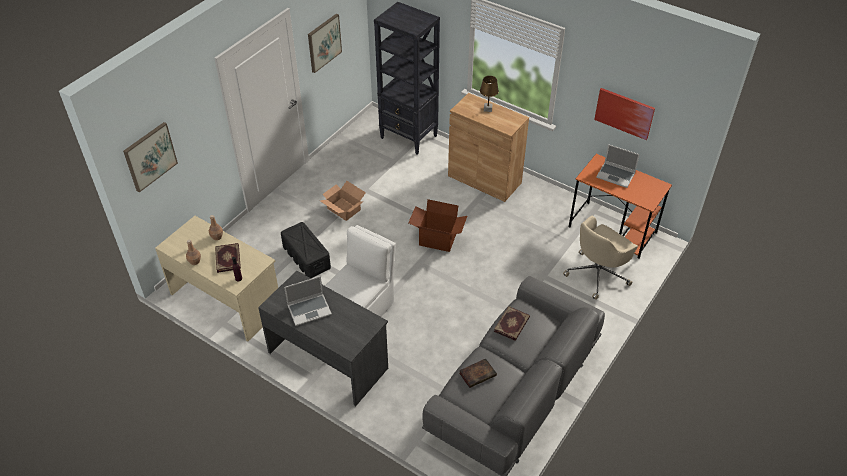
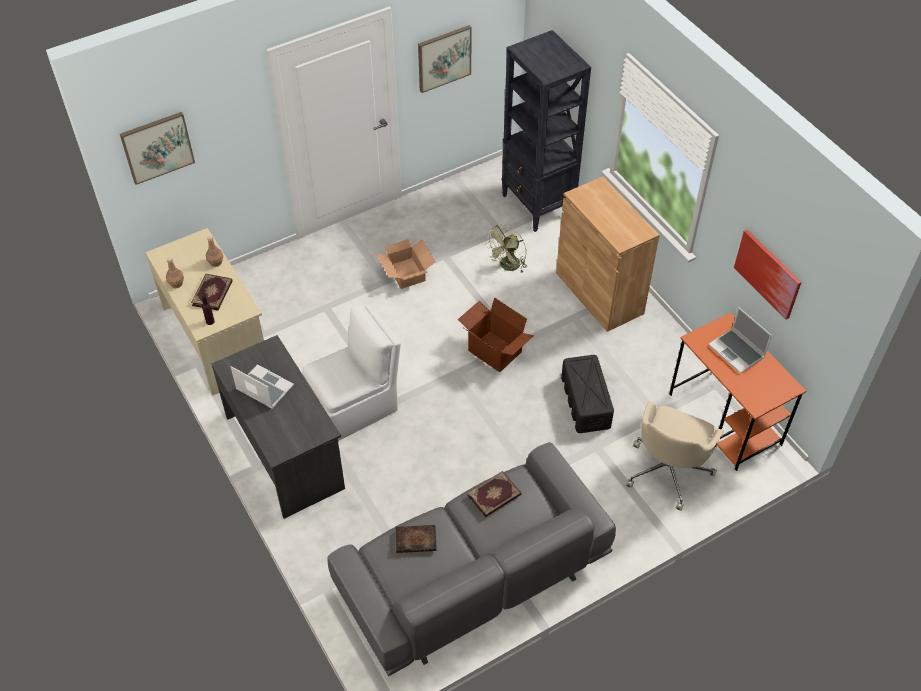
camera: 25 degrees right, 5 degrees up
(306, 257) = (330, 318): black storage box -> black storage box (585, 402)
(309, 309) = (263, 388): laptop -> laptop turned 150 degrees counterclockwise
(413, 182) = (508, 267): none -> green fan
(488, 109) = (613, 207): brown table lamp -> none
(598, 274) = (668, 470): beige office chair -> beige office chair turned 45 degrees counterclockwise

